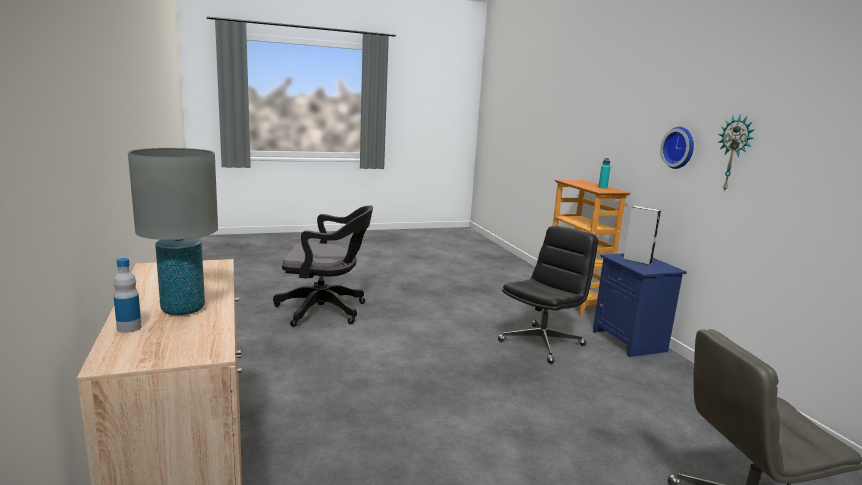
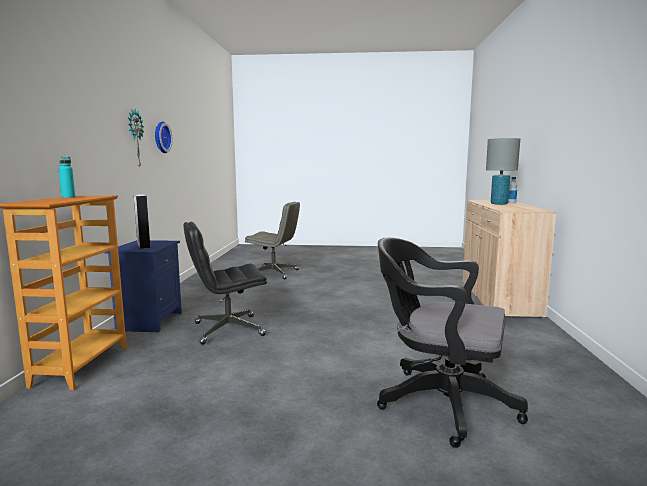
camera: 155 degrees left, 5 degrees down
(680, 147) = (103, 137): wall clock -> wall clock (160, 137)

